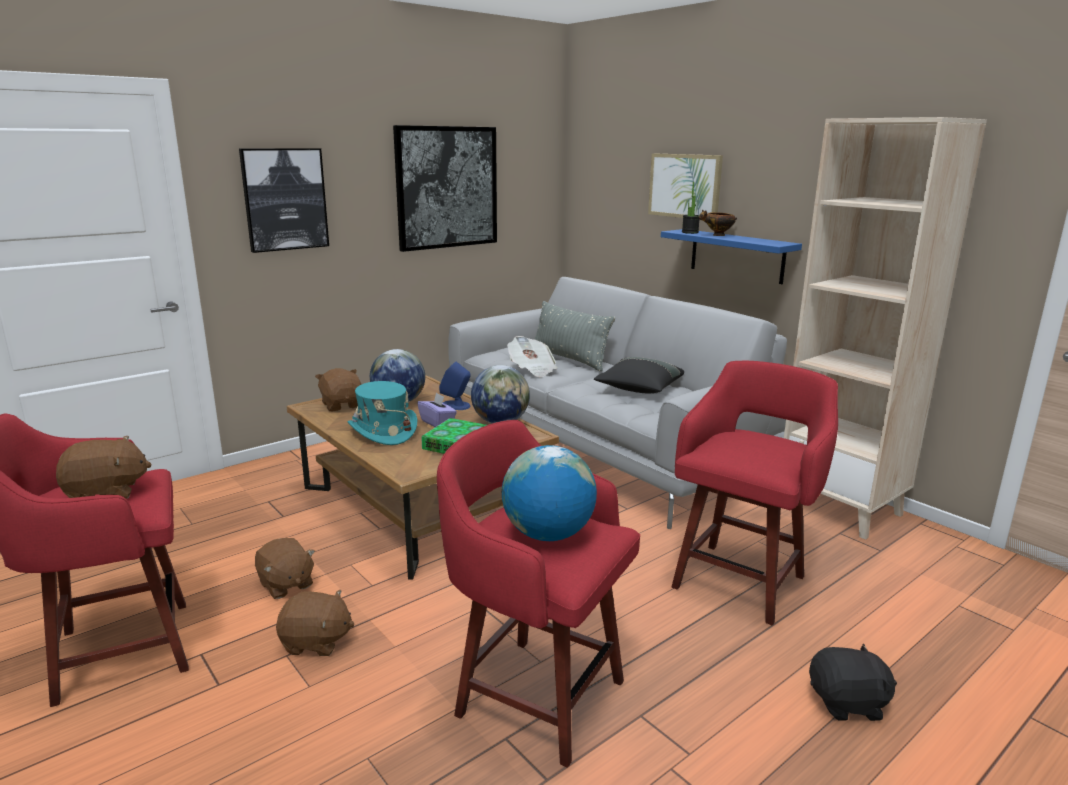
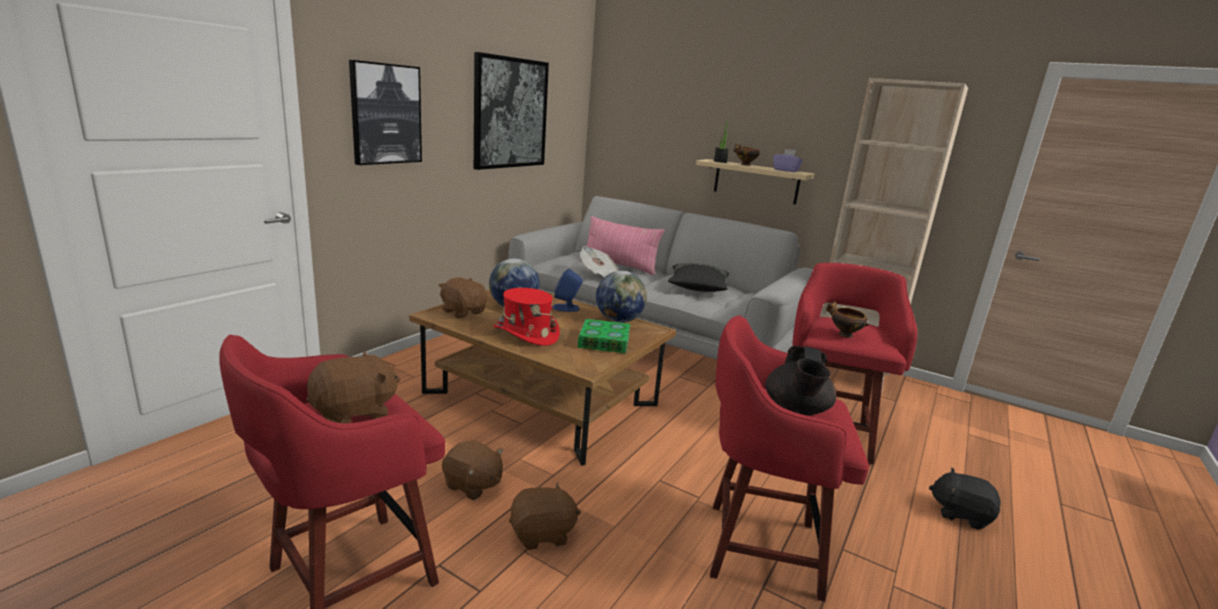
camera: 20 degrees left, 0 degrees up
(383, 431) = (526, 334): turquoise hat -> red hat
(437, 422) = (566, 323): purple tissue box -> purple tissue box (786, 170)
(548, 534) = (796, 410): globe -> black teapot
(569, 359) = (619, 266): grey pillow -> pink pillow
(685, 186) = (710, 124): picture -> none
(731, 453) = (843, 334): none -> bowl
(736, 256) = (756, 181): blue shelf -> beige shelf
(848, 703) = (960, 514): black plush toy -> black plush toy turned 135 degrees counterclockwise

